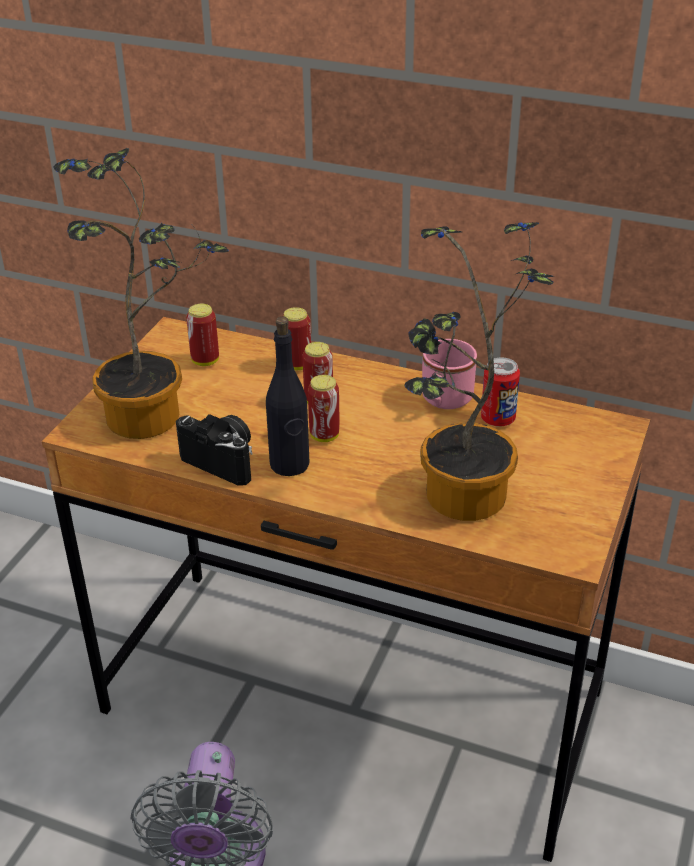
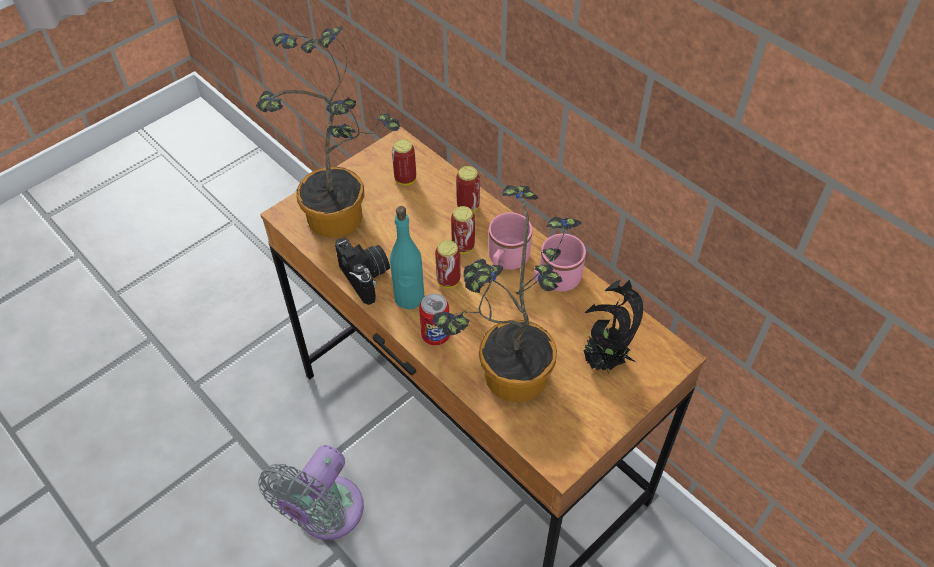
camera: 25 degrees right, 15 degrees up
(290, 464) = (409, 298): black bottle -> turquoise bottle
(377, 400) = (506, 261): none -> pink mug
(498, 419) = (584, 313): can -> can (435, 335)
(550, 454) = (603, 362): none -> potted plant

